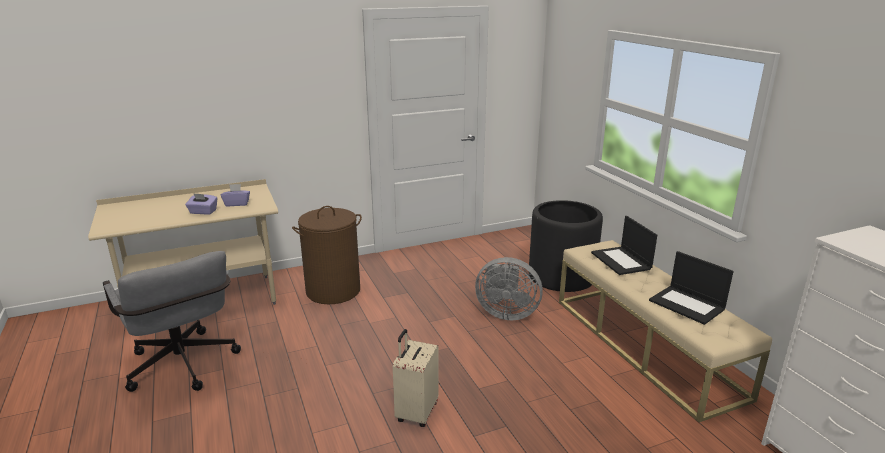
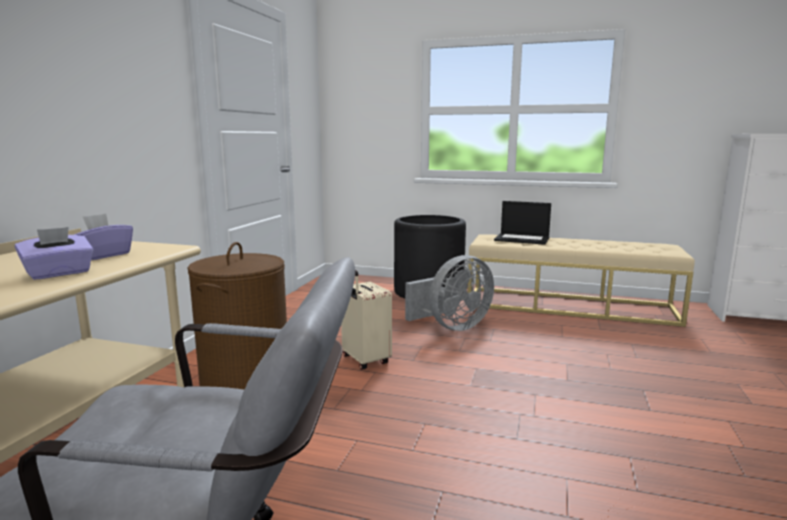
camera: 50 degrees left, 10 degrees down
(416, 412) = (582, 425): beige suitcase -> beige suitcase (364, 360)
(687, 305) = (616, 244): laptop -> none

